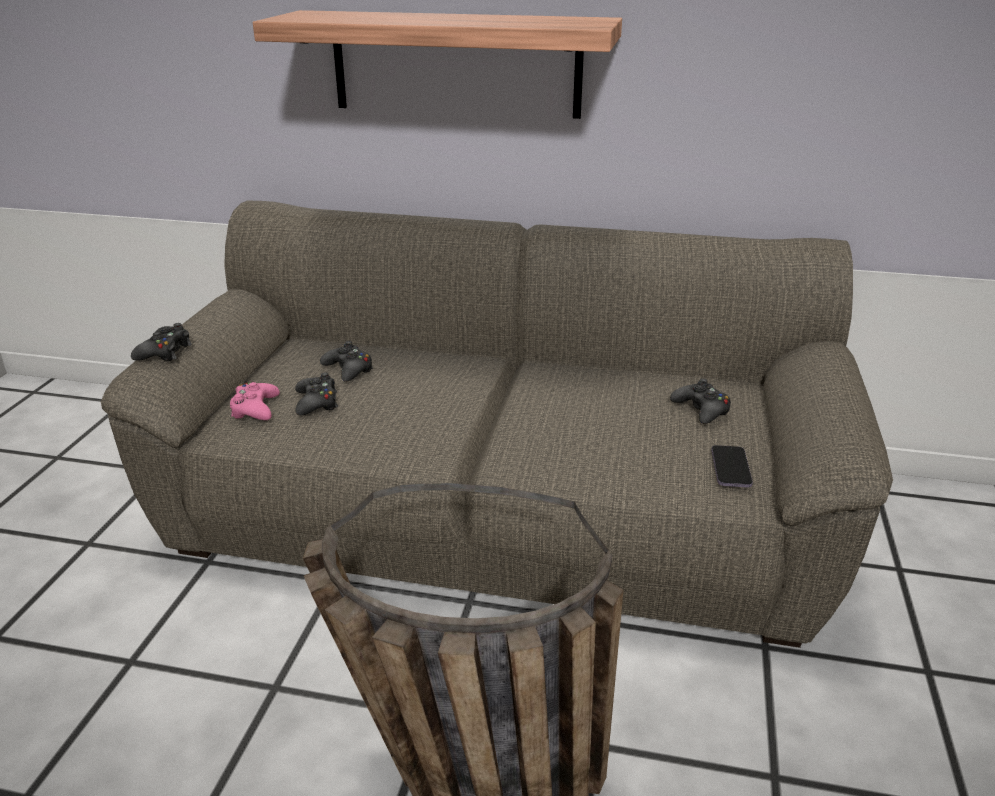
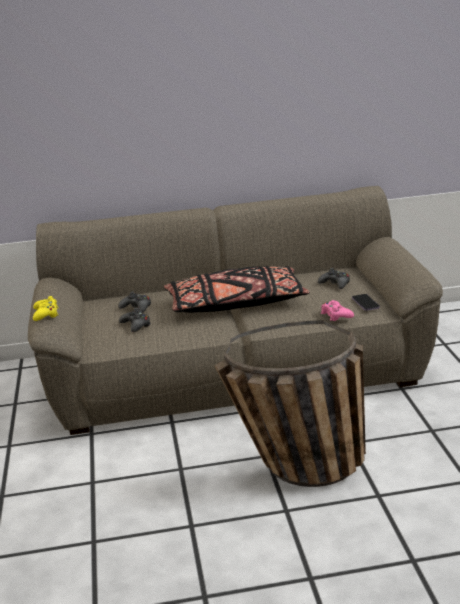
camera: 20 degrees left, 5 degrees down
(164, 352) = (46, 314): black game controller -> yellow game controller
(255, 409) = (104, 336): pink game controller -> pink game controller (336, 315)
(456, 64) = (161, 126): shelf -> none
(501, 405) = (235, 304): none -> black pillow

